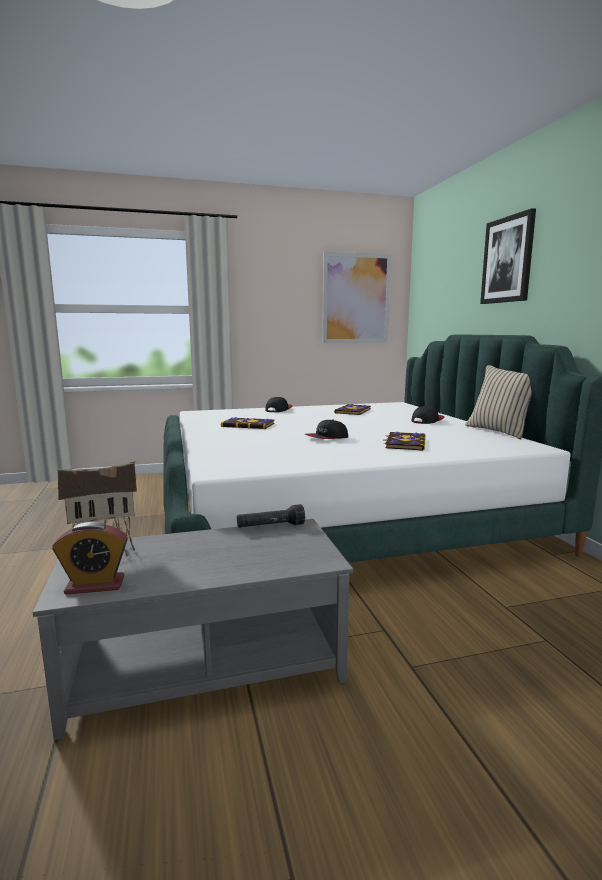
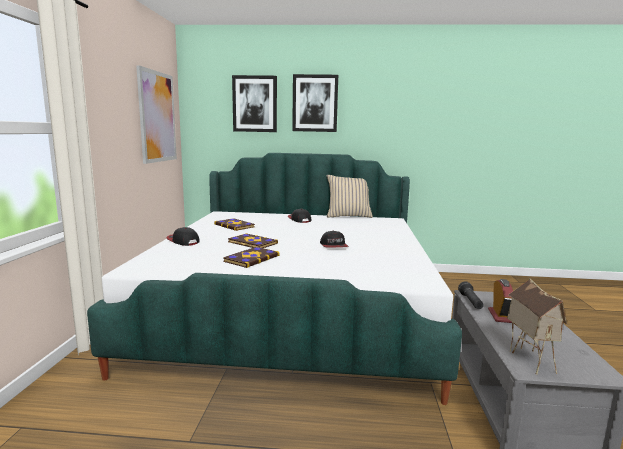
camera: 70 degrees left, 0 degrees up
(95, 585) = (585, 363): alarm clock -> alarm clock (500, 316)
(404, 443) = (365, 234): book -> book (252, 243)
(456, 272) = (255, 104): none -> picture

